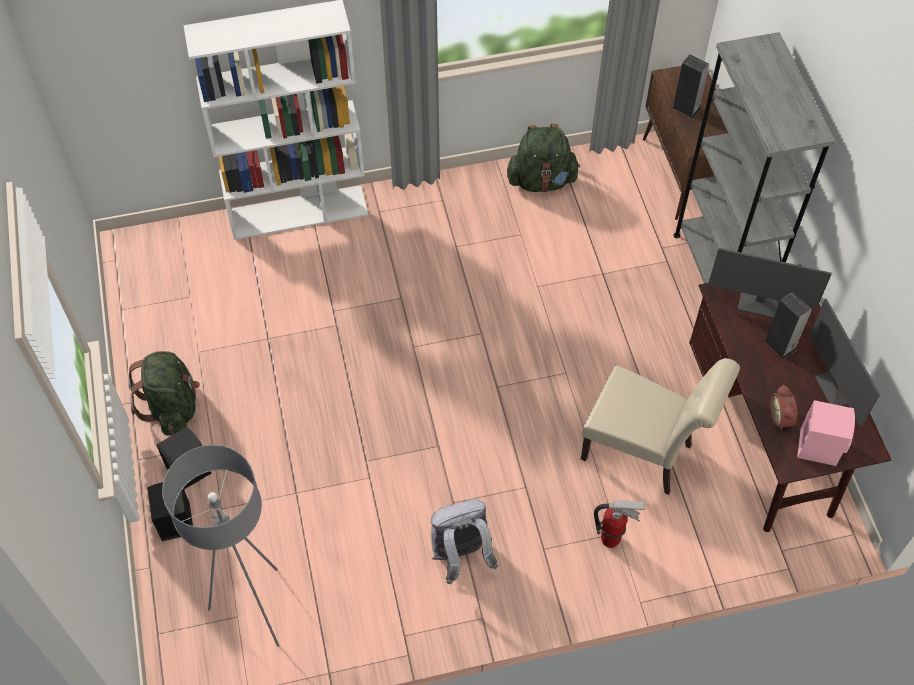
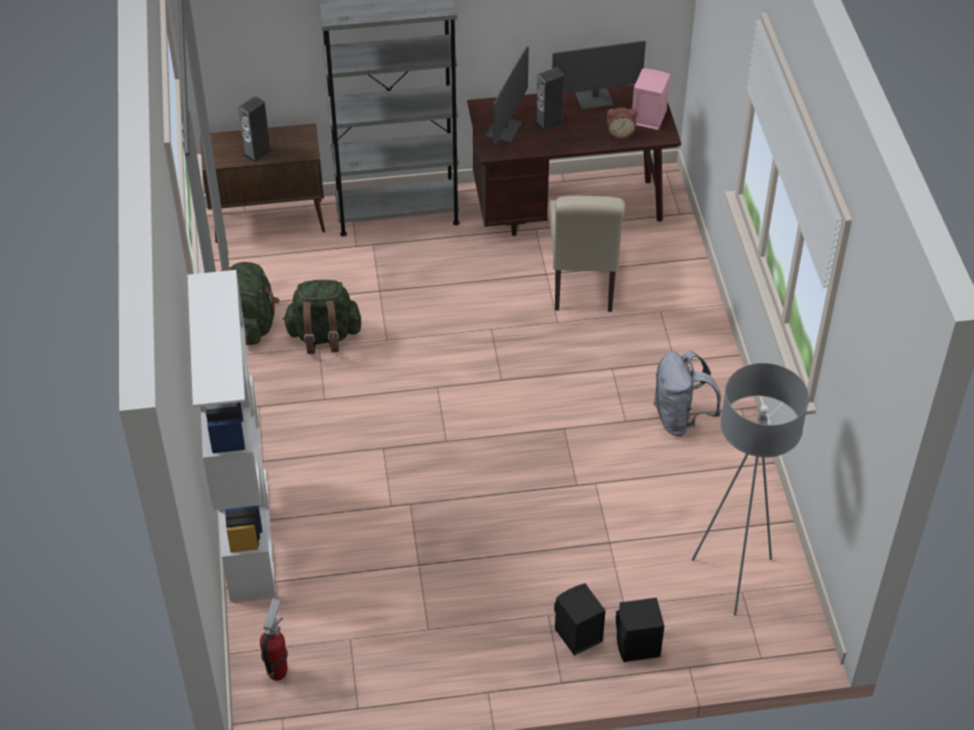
camera: 85 degrees left, 10 degrees down
(173, 406) = (497, 651): green backpack -> green backpack (324, 336)
(611, 540) = (667, 316): fire extinguisher -> fire extinguisher (277, 671)
(644, 454) = (583, 285): beige chair -> beige chair turned 150 degrees clockwise

